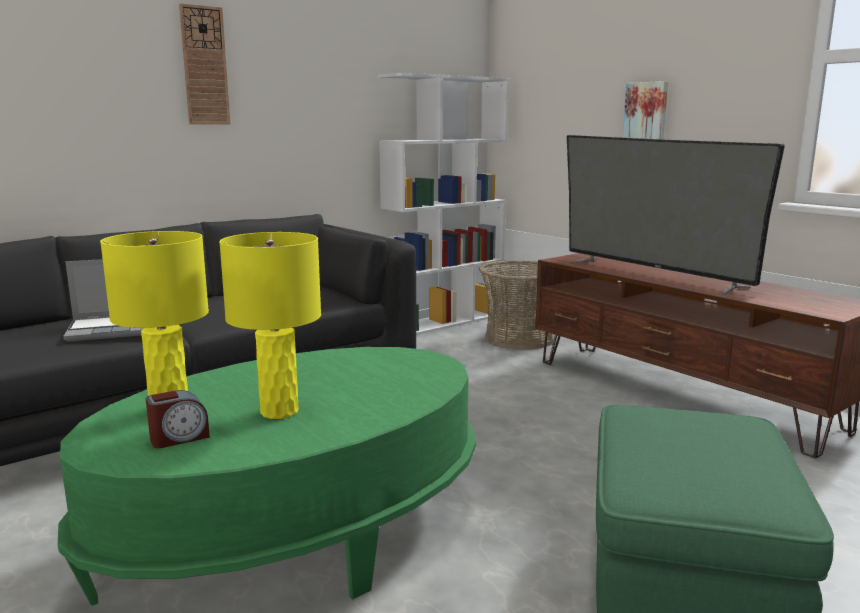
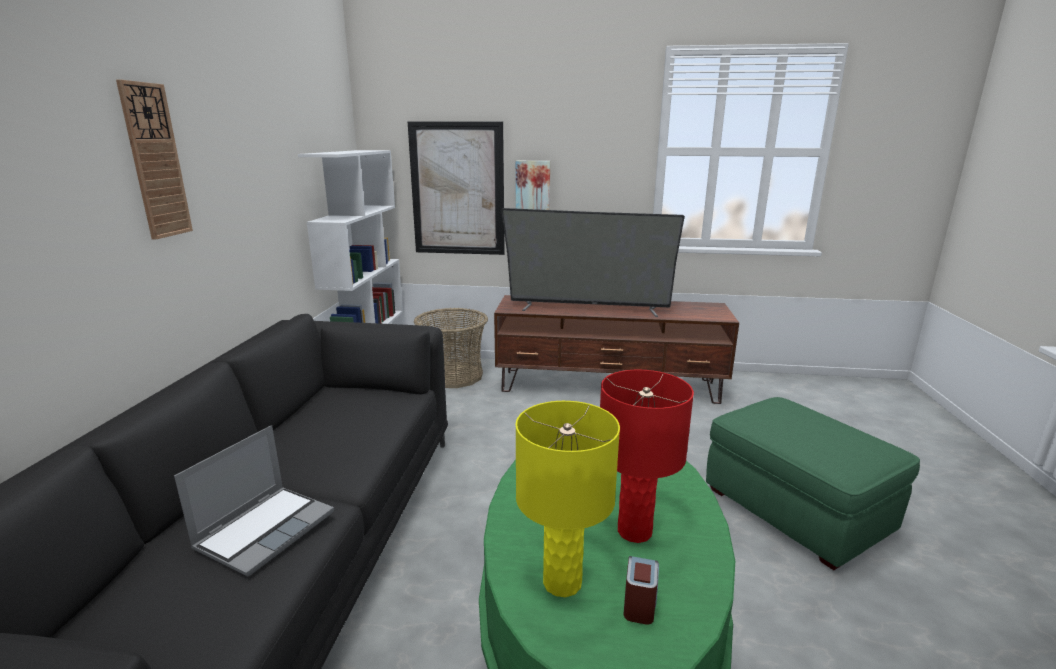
camera: 45 degrees left, 5 degrees up
(279, 411) = (634, 531): yellow table lamp -> red table lamp
(569, 121) = (457, 189): none -> picture

